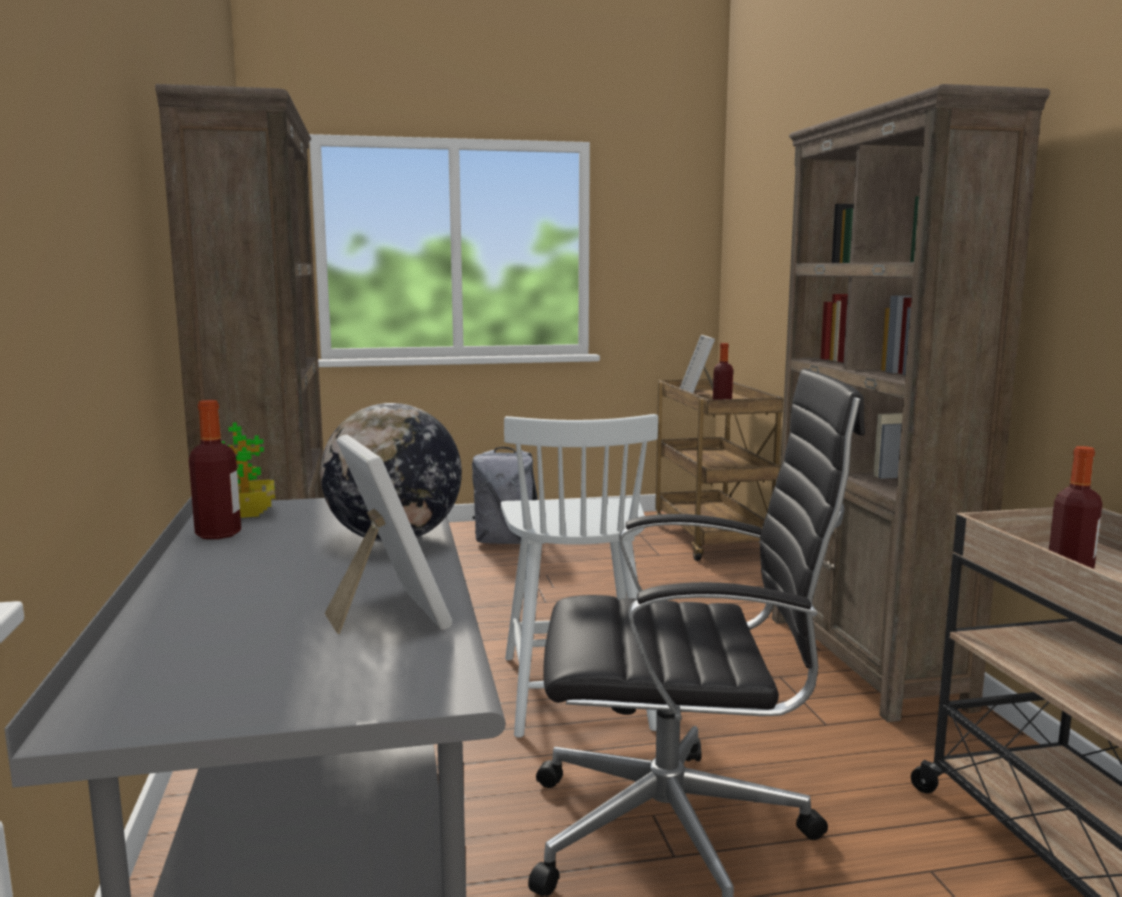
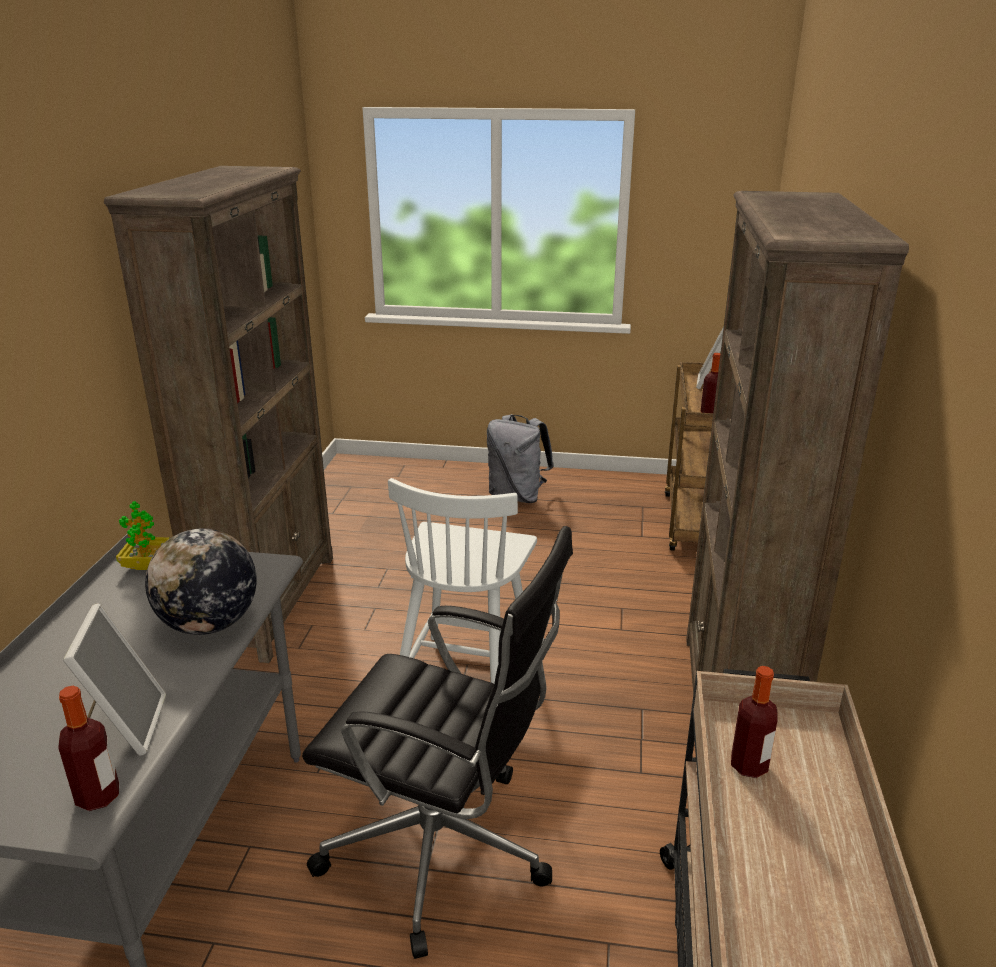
camera: 20 degrees right, 15 degrees up
(218, 534) = (109, 591): bottle -> bottle (98, 796)

